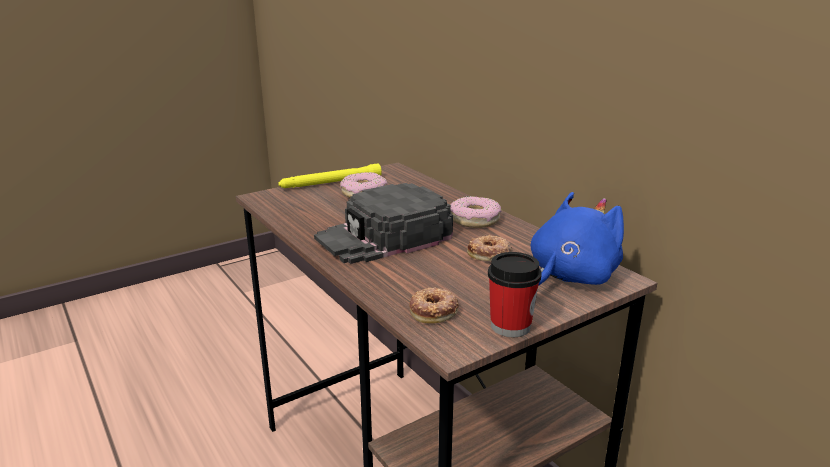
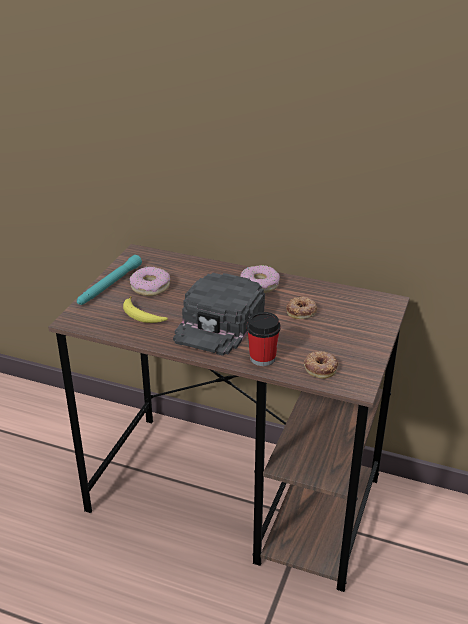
camera: 35 degrees left, 10 degrees up
(321, 210) = (142, 316): none -> banana
(330, 183) = (109, 285): yellow flashlight -> turquoise flashlight
(510, 326) = (371, 360): cup -> cup (262, 358)
(569, 277) = (364, 312): blue plush toy -> none

